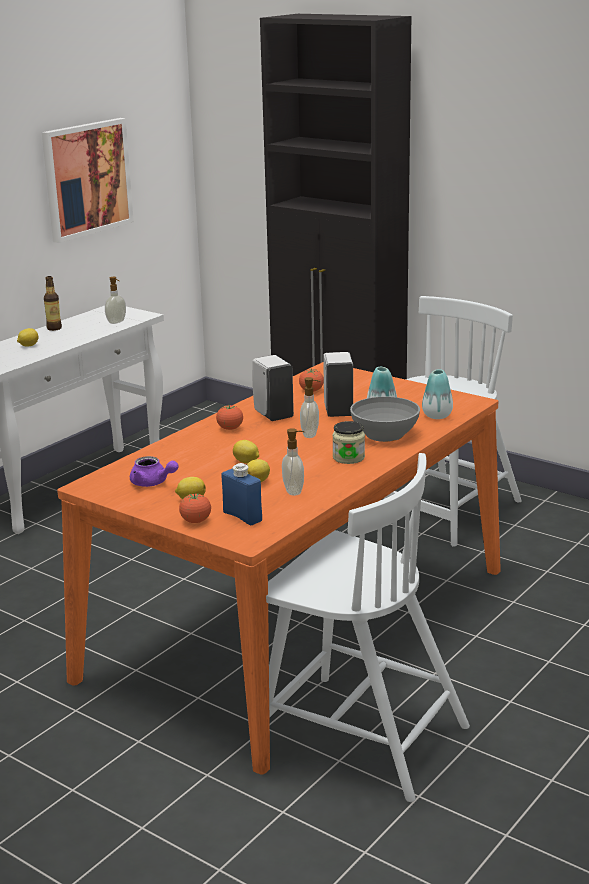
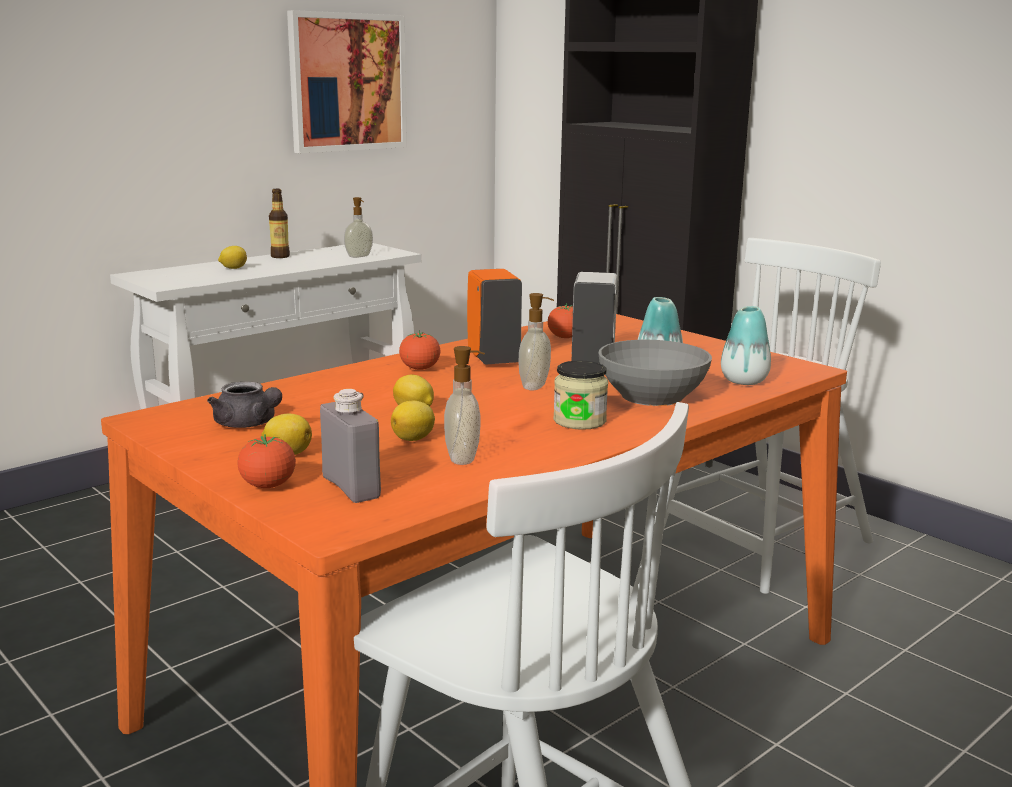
camera: 10 degrees right, 5 degrees down
(152, 483) = (248, 424): purple teapot -> grey teapot
(242, 516) = (351, 487): blue bottle -> grey bottle
(273, 415) = (493, 359): white soap dispenser -> orange soap dispenser

